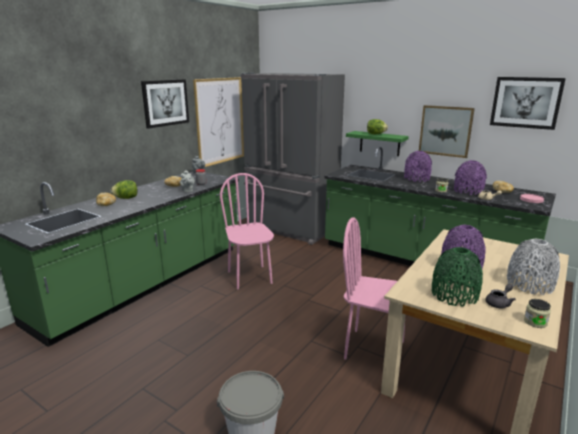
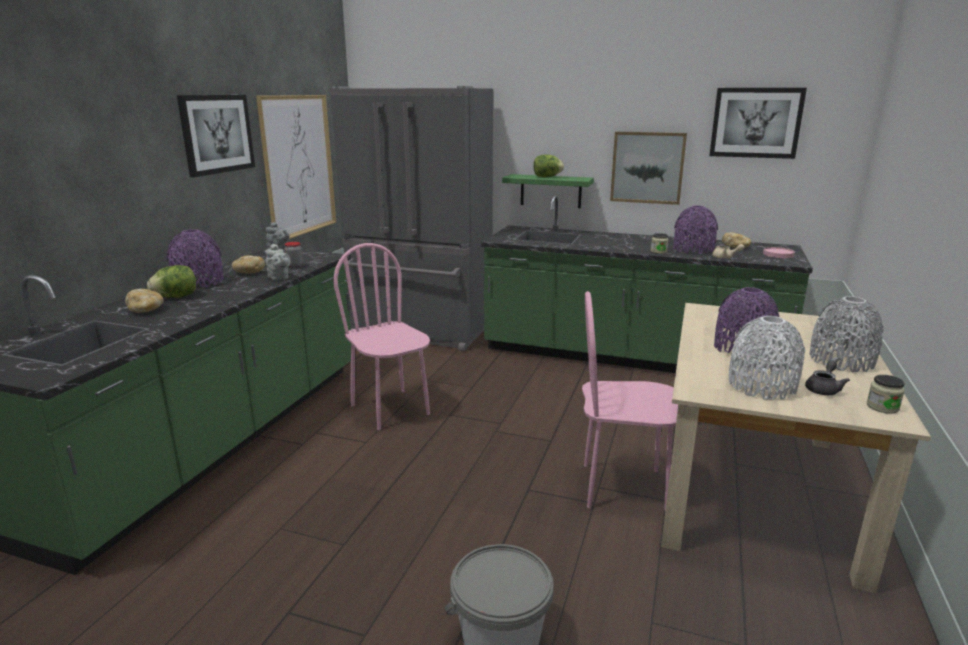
camera: 15 degrees left, 0 degrees up
(416, 179) = (614, 238): purple vase -> purple vase (198, 282)
(454, 295) = (761, 386): green vase -> white vase

